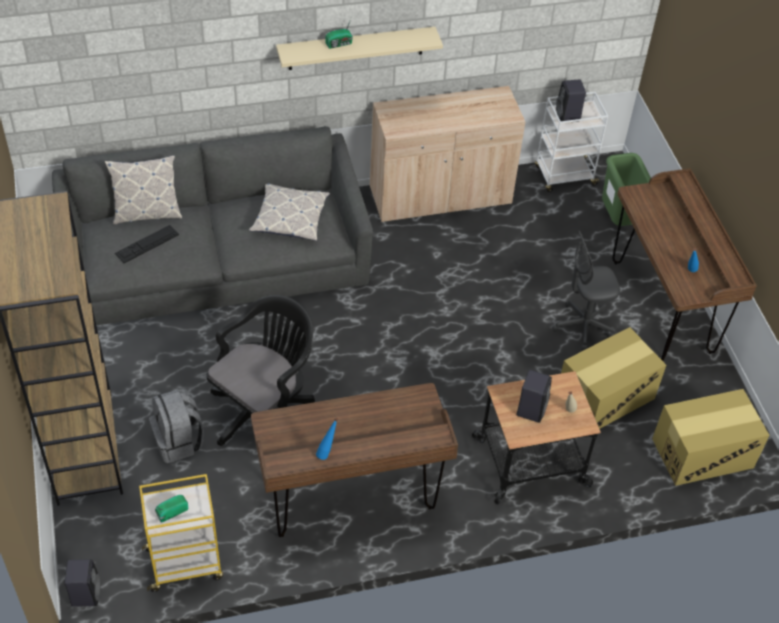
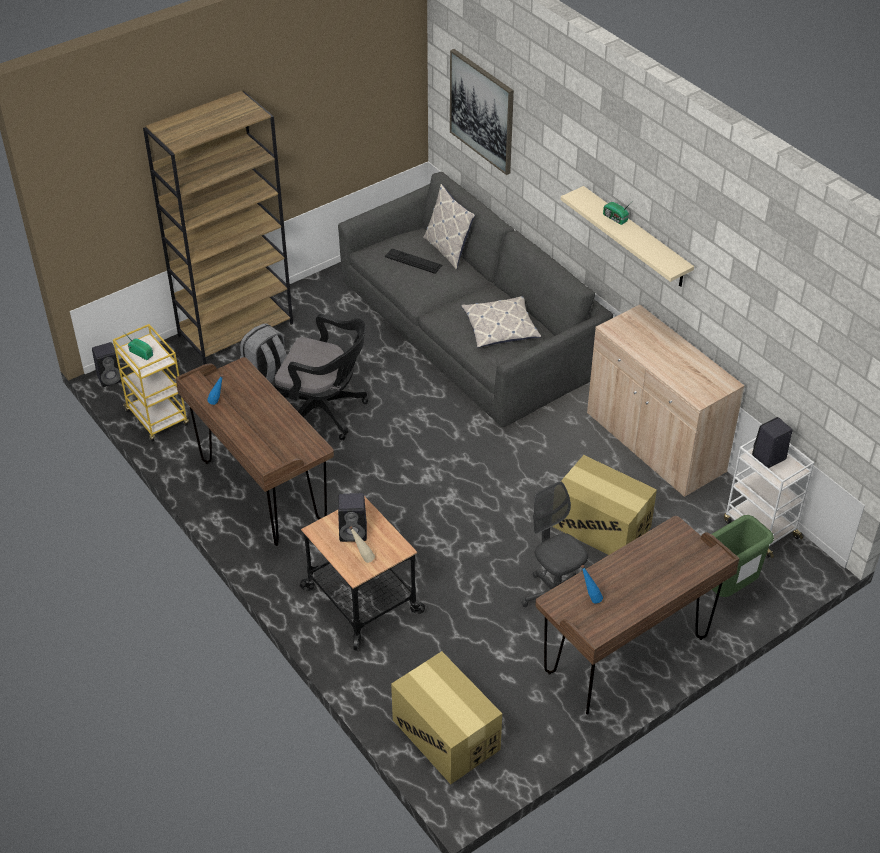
camera: 70 degrees right, 5 degrees down
(101, 63) = (482, 111): none -> picture
(605, 396) = (473, 637): cardboard box -> cardboard box (600, 526)

